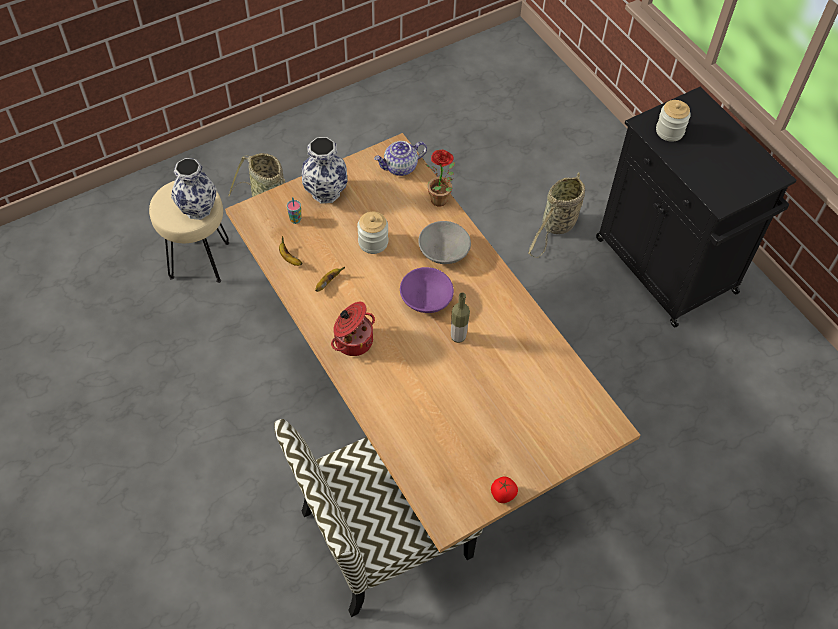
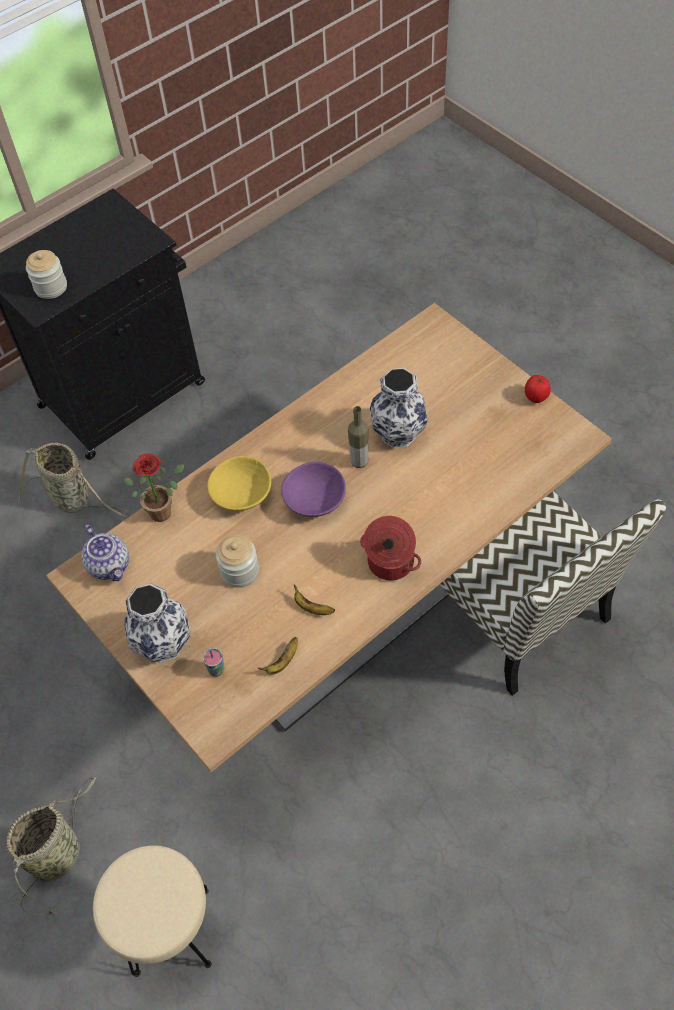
camera: 95 degrees left, 0 degrees up
(199, 209) = (155, 873): vase -> vase (398, 433)
(443, 252) = (242, 495): grey bowl -> yellow bowl

